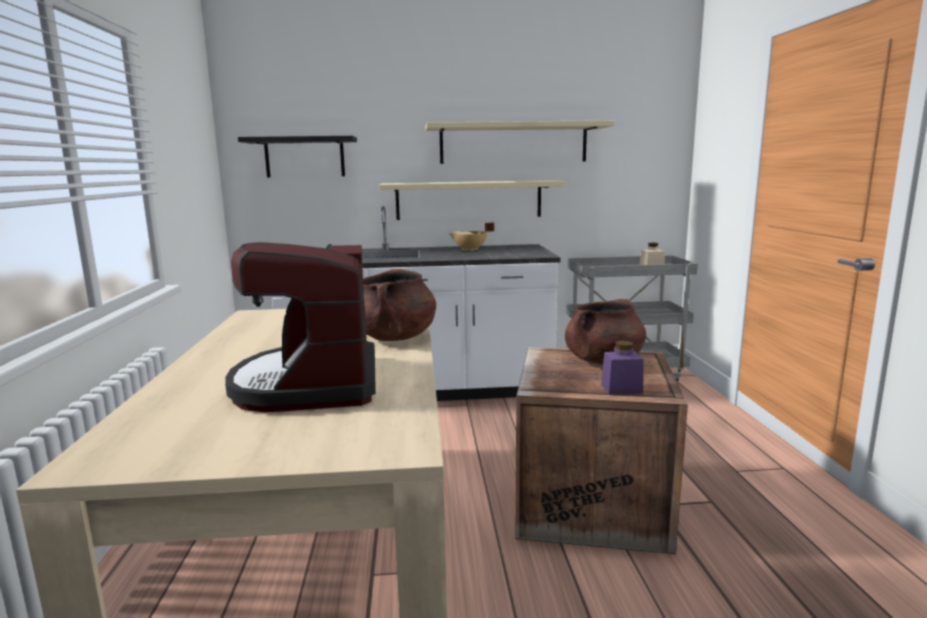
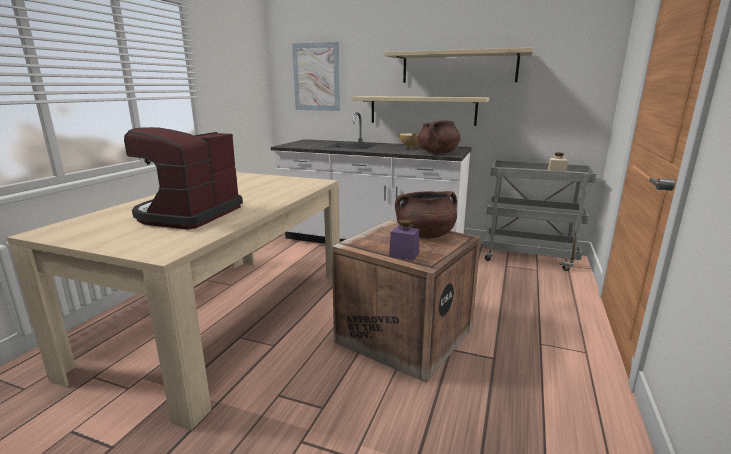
camera: 25 degrees right, 5 degrees up
(304, 157) = (316, 77): black shelf -> picture
(394, 337) = (278, 197): brown cooking pot -> brown cooking pot (438, 153)

